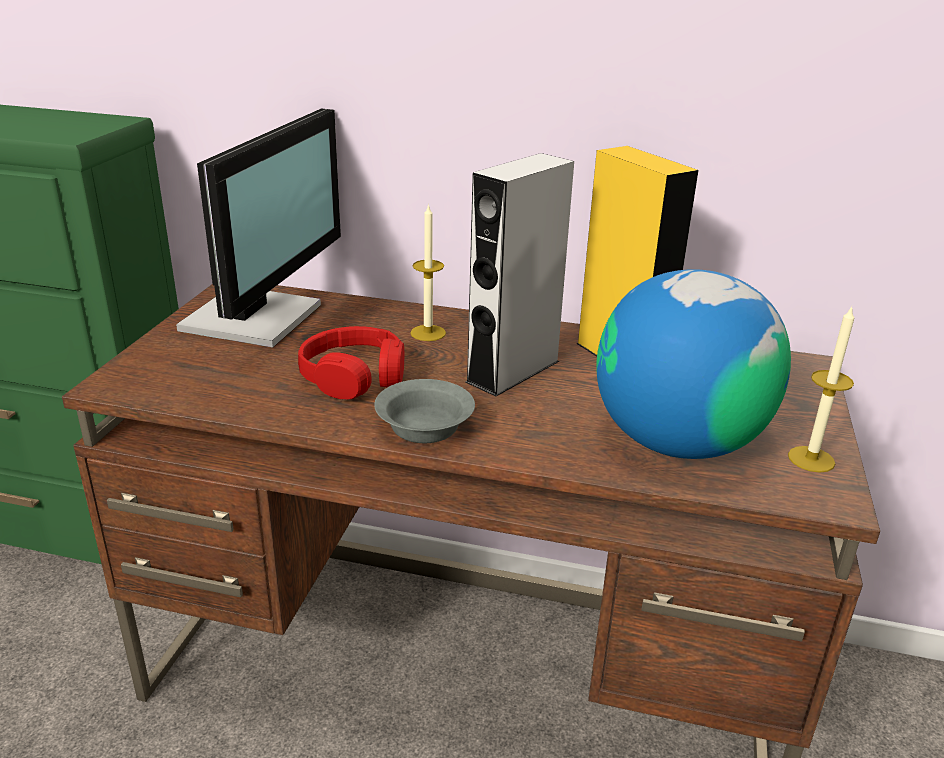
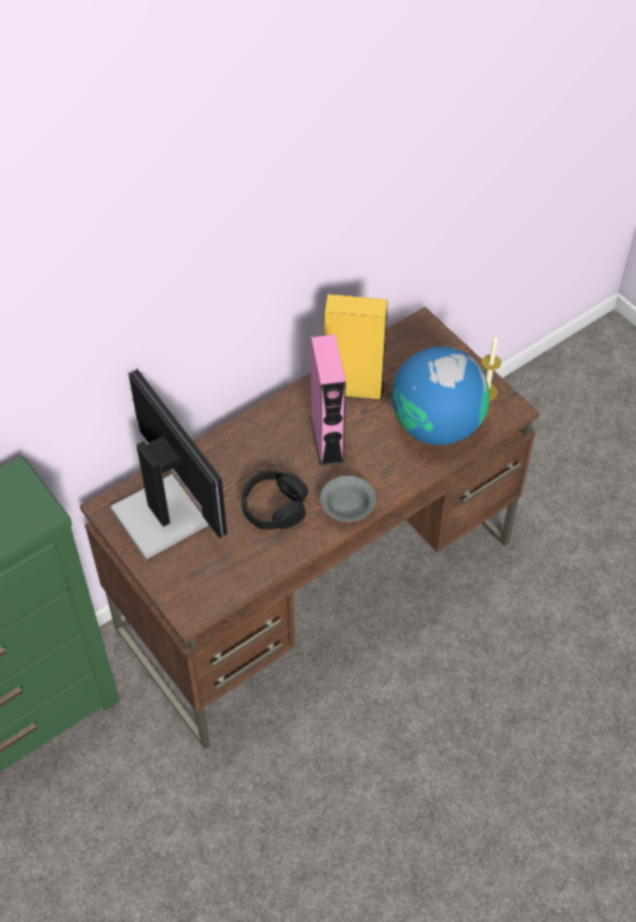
camera: 50 degrees left, 25 degrees up
(354, 376) = (274, 507): red headphones -> black headphones
(428, 333) = (254, 448): candle -> none
(513, 371) = (327, 440): grey speaker -> pink speaker

